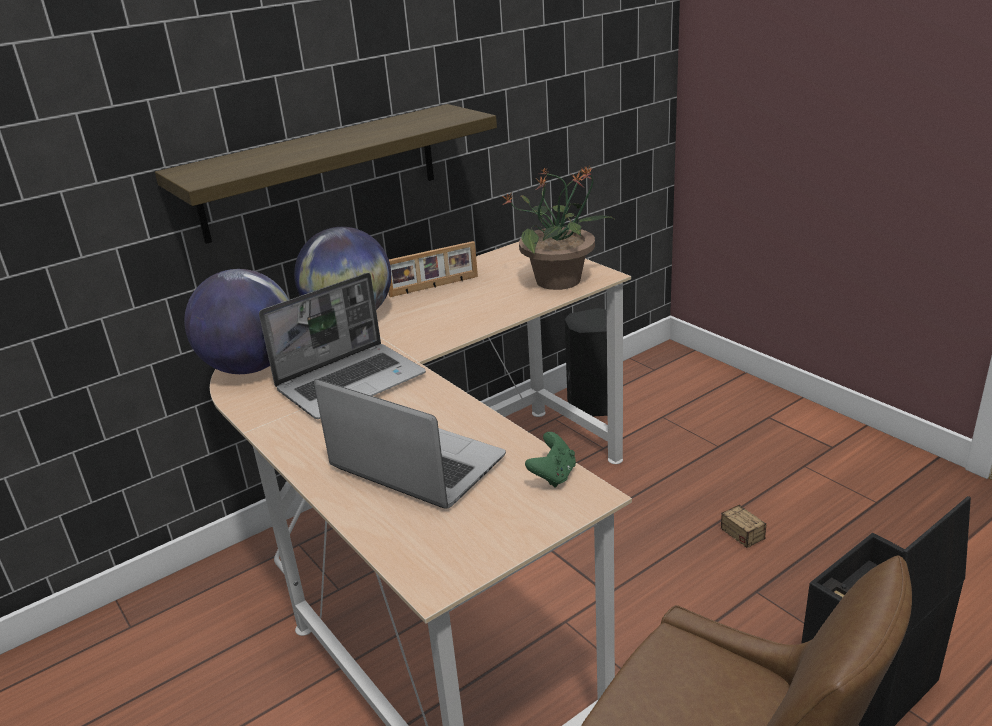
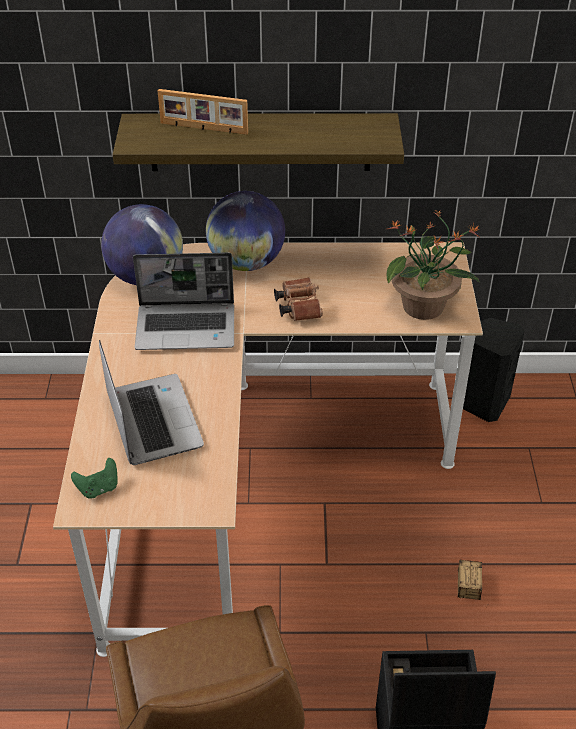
camera: 35 degrees right, 15 degrees up
(434, 286) = (332, 261): picture frame -> picture frame (203, 128)
(447, 324) = (298, 306): none -> brown binoculars
(553, 475) = (212, 480): green game controller -> green game controller (98, 488)

